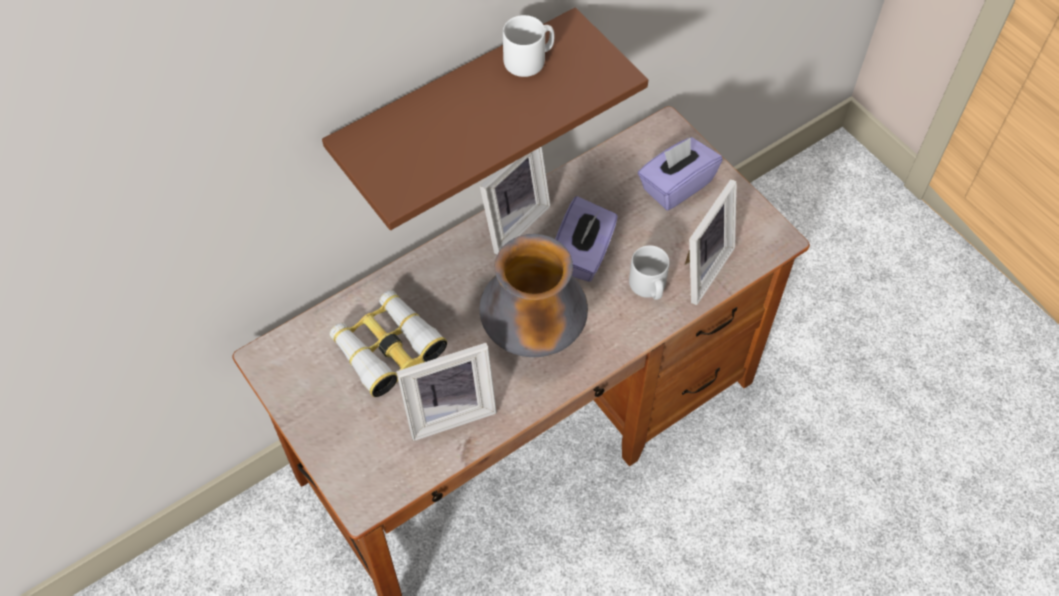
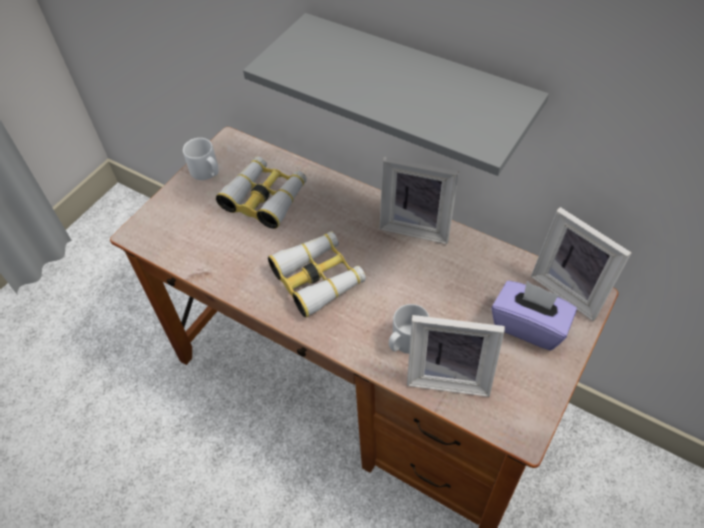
camera: 70 degrees right, 5 degrees down
(449, 410) = (228, 252): picture frame -> picture frame (571, 288)
(456, 105) = (417, 89): brown shelf -> grey shelf
(529, 60) = (461, 86): white mug -> white mug (207, 172)
(533, 334) = (318, 278): vase -> binoculars
(583, 254) = (413, 283): purple tissue box -> none

